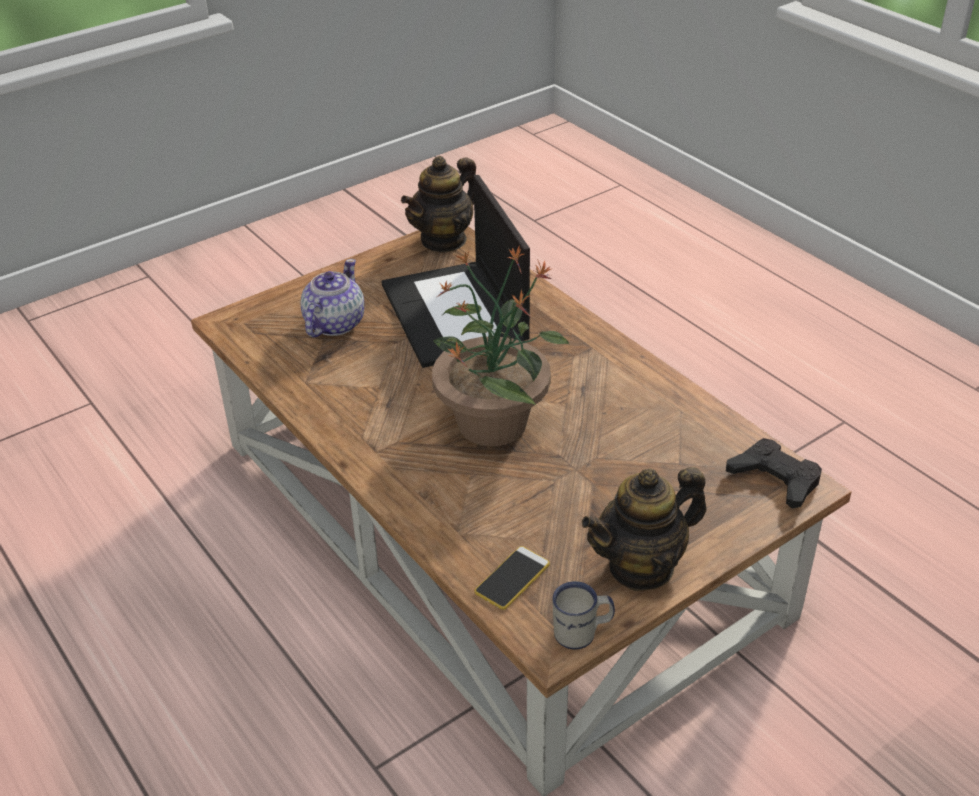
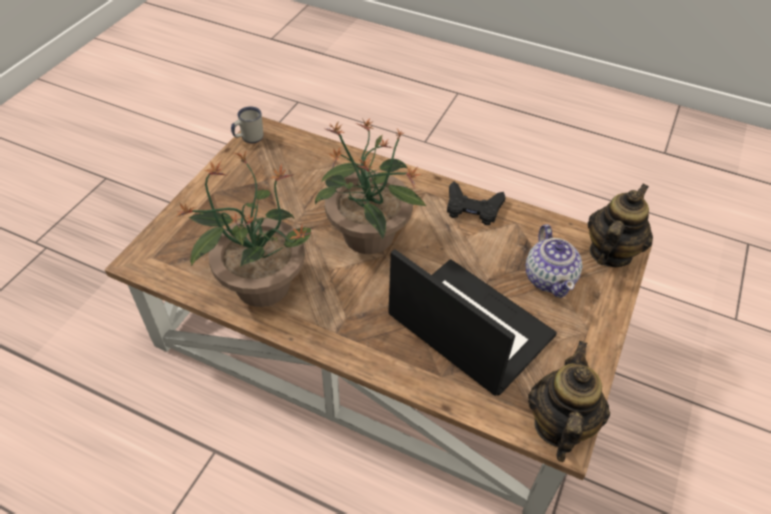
camera: 150 degrees right, 10 degrees up
(512, 578) = (298, 150): phone -> none
(641, 566) = (230, 178): teapot -> teapot (609, 252)
(652, 412) = (261, 284): none -> potted plant
(775, 479) = (159, 260): black game controller -> black game controller (473, 208)

